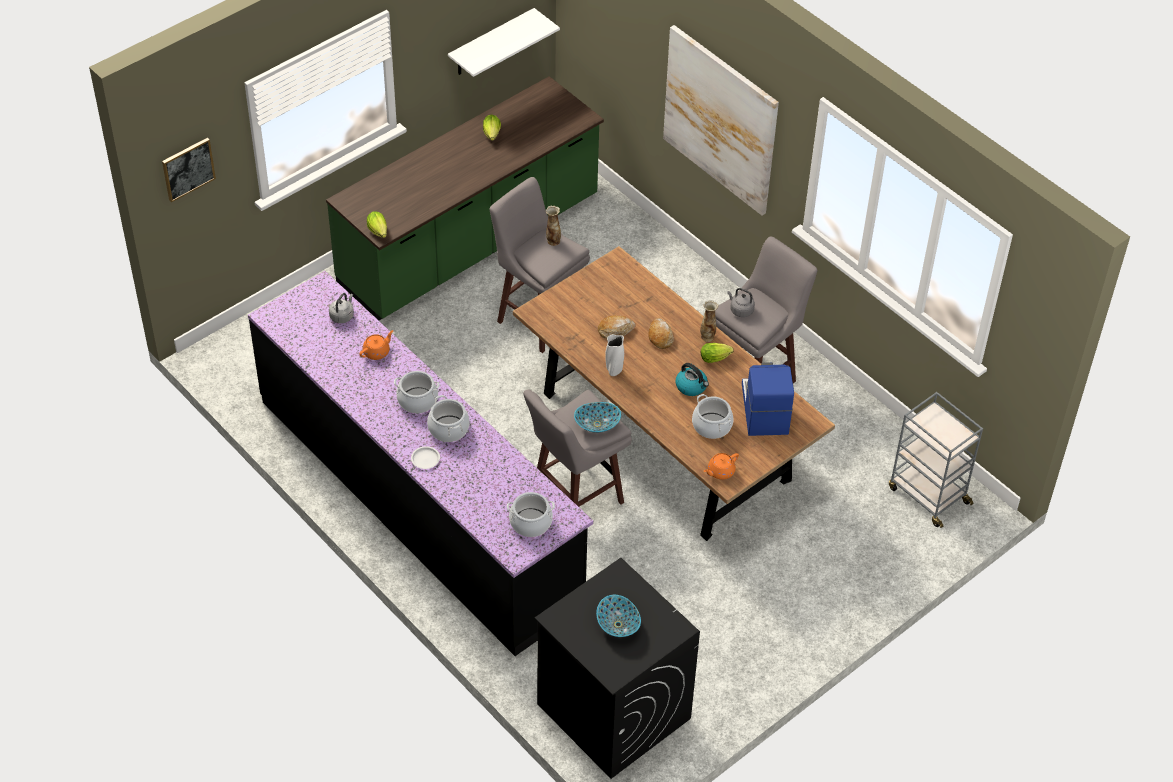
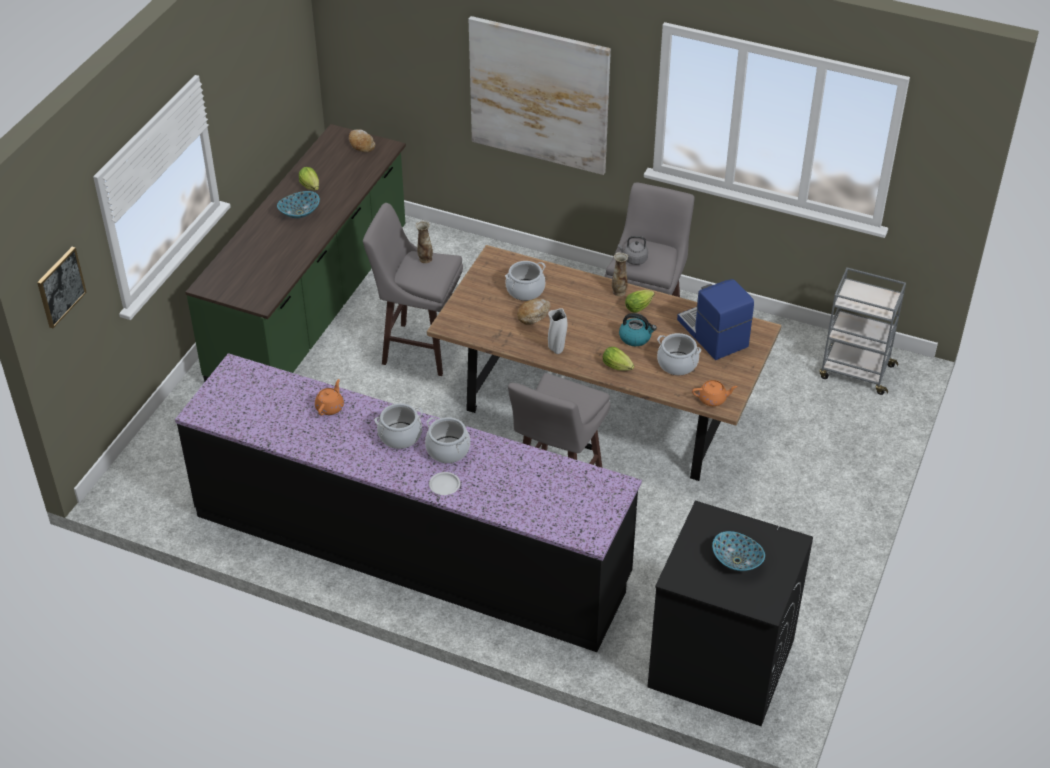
camera: 25 degrees left, 5 degrees down
(342, 315) = (273, 387): grey kettle -> none
(379, 232) = (258, 303): lettuce -> lettuce (618, 367)
(491, 43) = (277, 100): white shelf -> none
(530, 522) = (585, 504): cooking pot -> cooking pot (525, 290)
(597, 424) = (576, 399): bowl -> bowl (299, 213)
(660, 336) = (577, 306): bread -> bread (361, 144)
(720, 471) = (713, 399): orange teapot -> orange teapot turned 120 degrees counterclockwise

